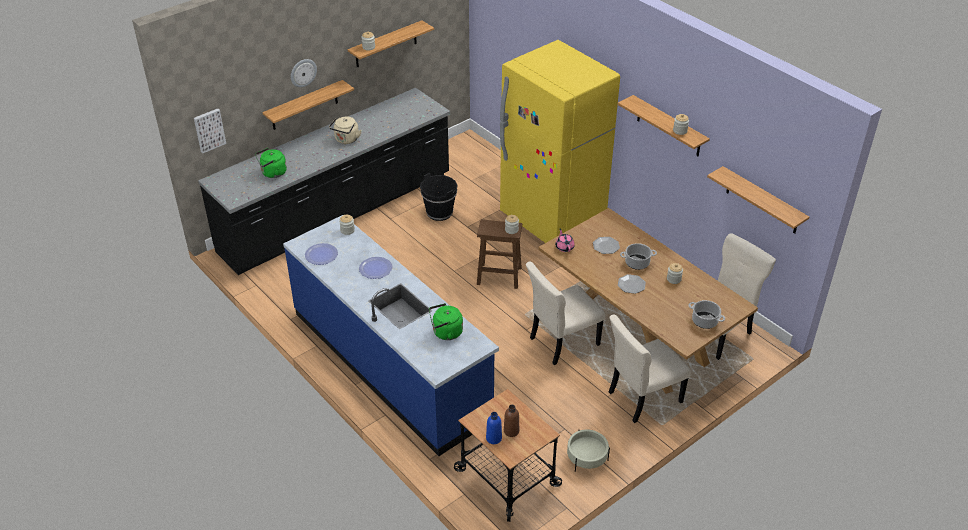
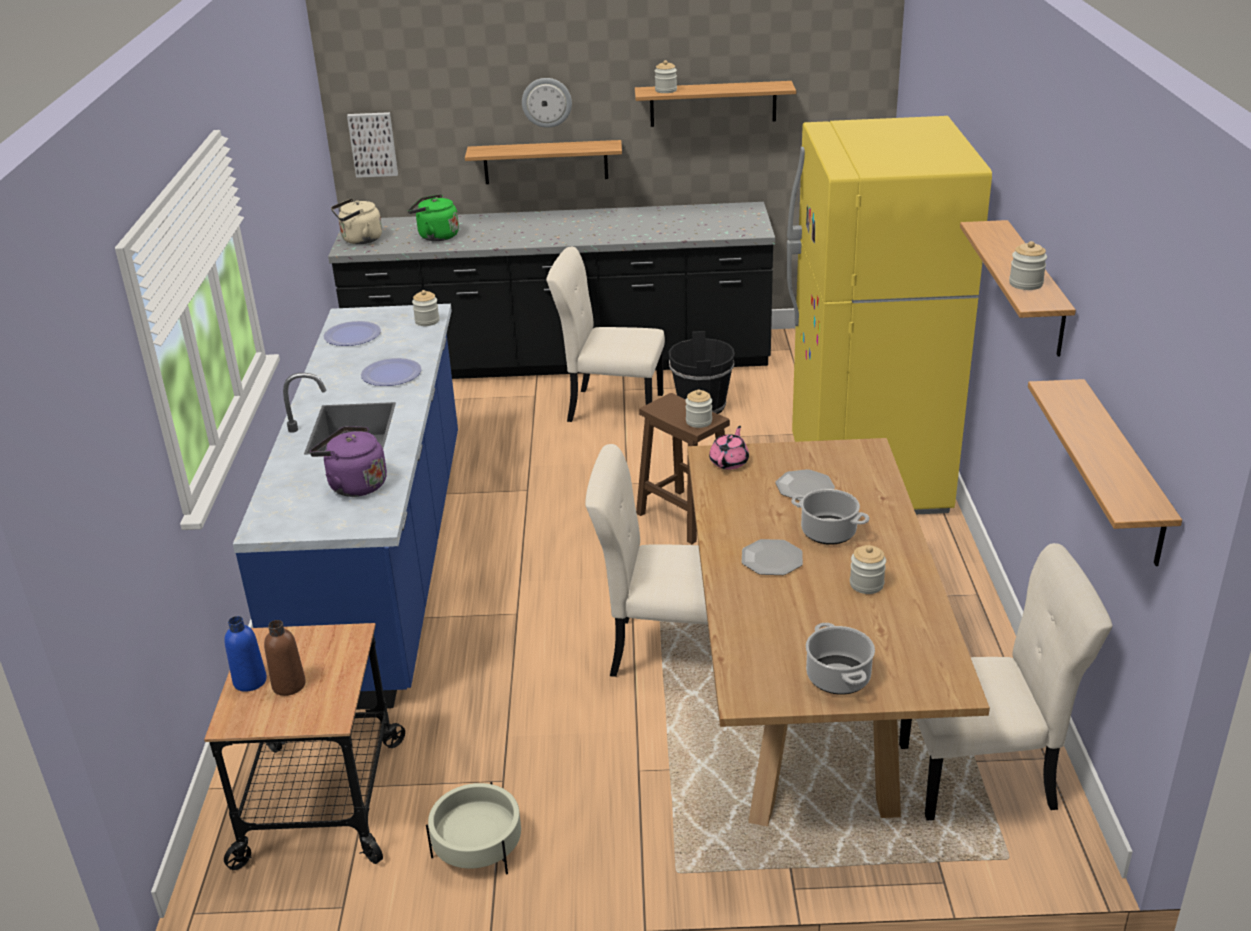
camera: 40 degrees right, 10 degrees down
(346, 140) = (580, 229): beige kettle -> beige kettle (359, 240)
(445, 333) = (354, 485): green kettle -> purple kettle
(642, 398) = (696, 806): beige chair -> beige chair (611, 407)

